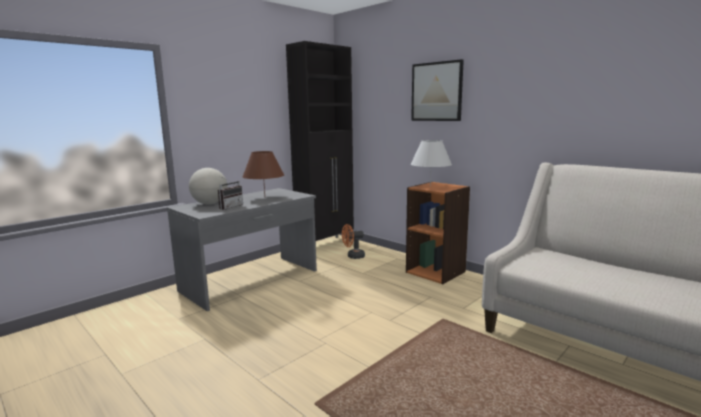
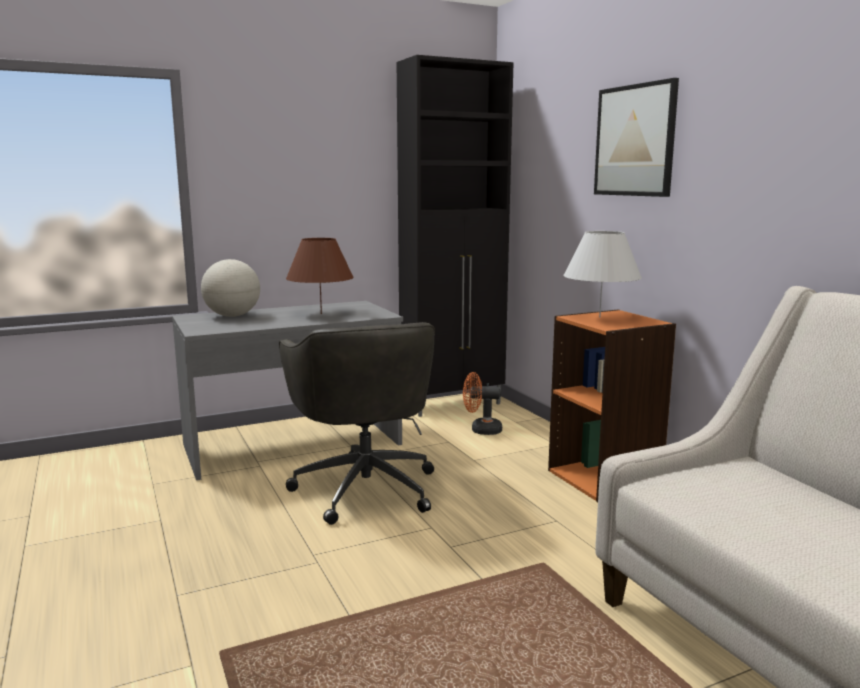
camera: 20 degrees right, 0 degrees up
(229, 207) = (250, 323): radio -> none
(316, 297) = (365, 487): none -> grey office chair

